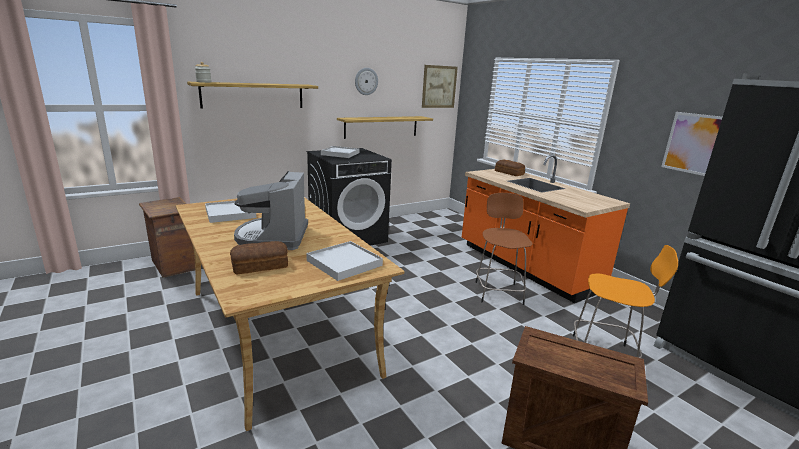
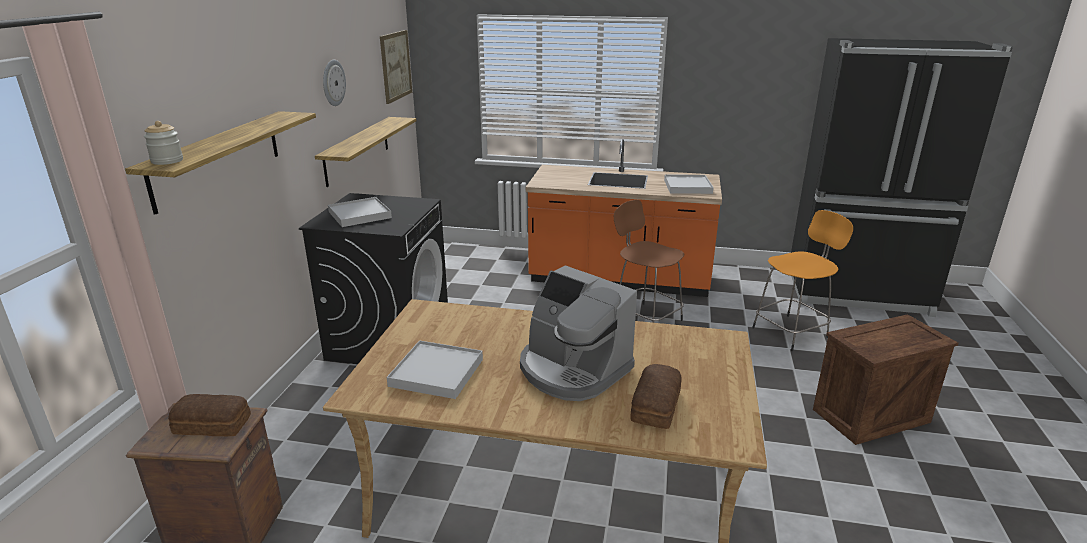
camera: 45 degrees left, 5 degrees up
(344, 263) = (699, 354): white tray -> white tray (687, 187)
(509, 173) = (564, 172): bread -> bread (212, 425)
(693, 143) = (762, 101): picture -> none

